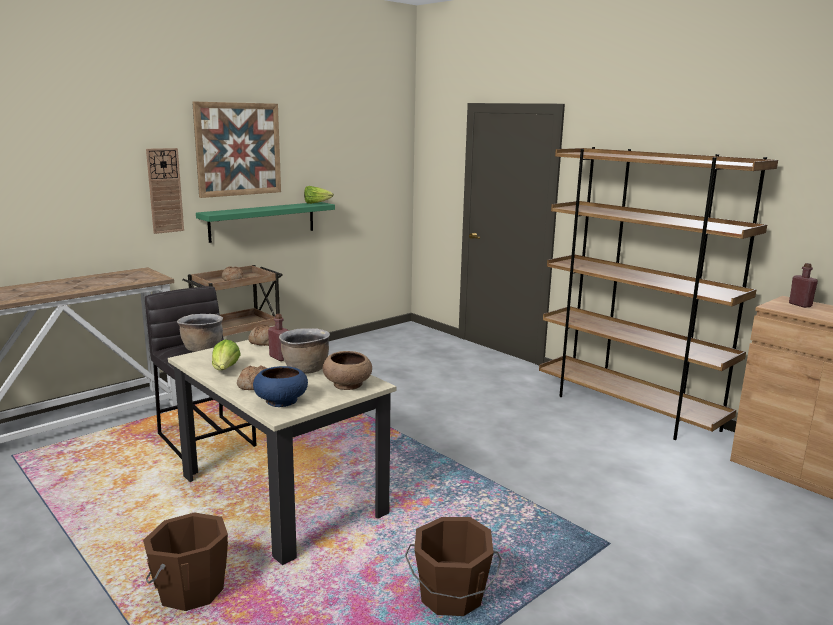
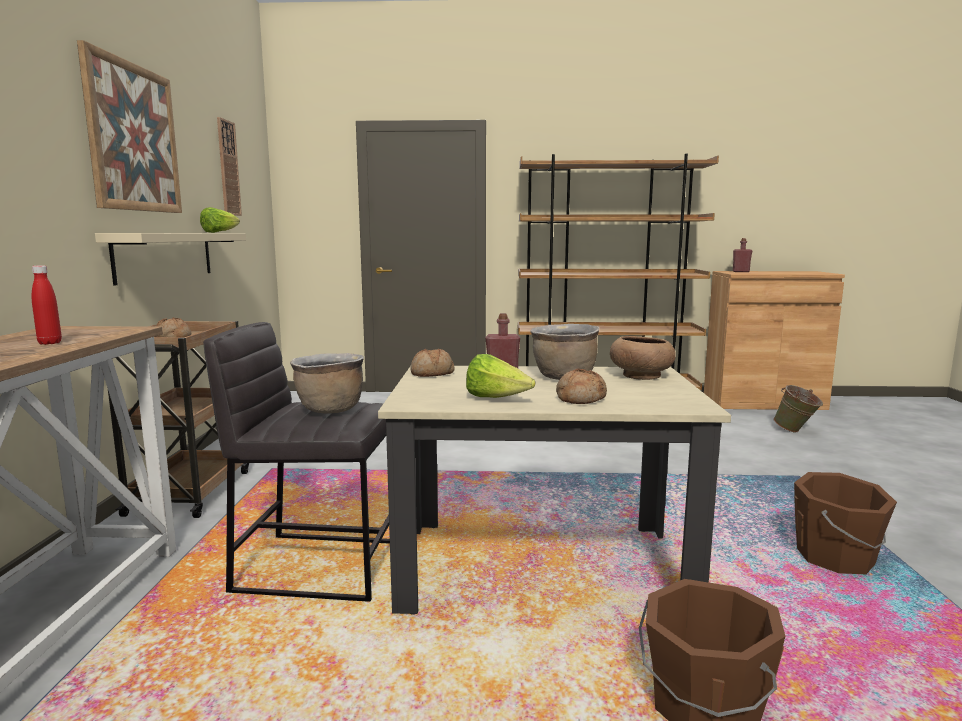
camera: 45 degrees left, 5 degrees down
(105, 282) = (50, 343): none -> red bottle
(165, 190) = (54, 188): wall clock -> wall clock (228, 168)
(262, 221) = (165, 255): green shelf -> beige shelf
(281, 401) = (652, 399): blue bowl -> none
(745, 514) = (796, 431): none -> green bucket

